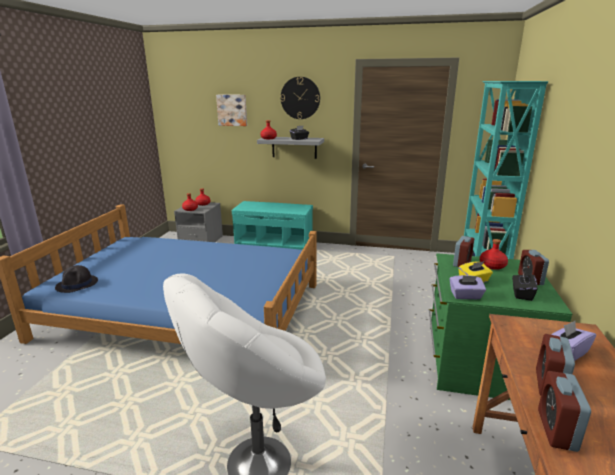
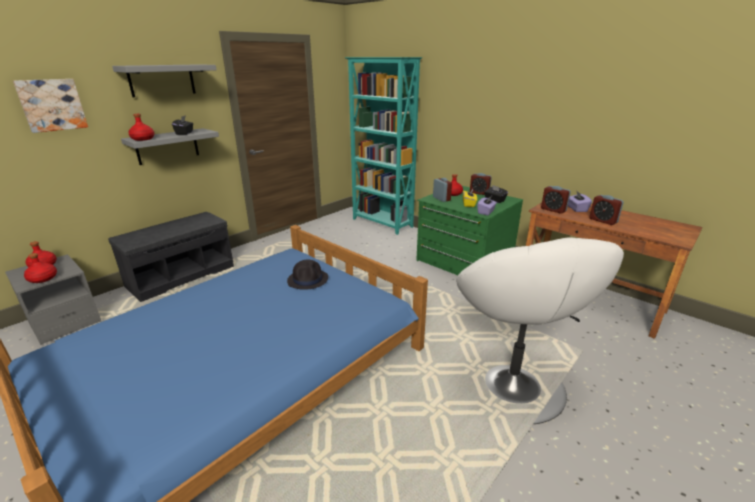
camera: 60 degrees left, 5 degrees up
(77, 284) = (151, 430): black hat -> black hat (308, 279)
(275, 245) = (182, 275): turquoise bench -> grey bench
(300, 98) = (162, 80): wall clock -> grey shelf
(556, 430) = (637, 231): alarm clock -> alarm clock (553, 210)

